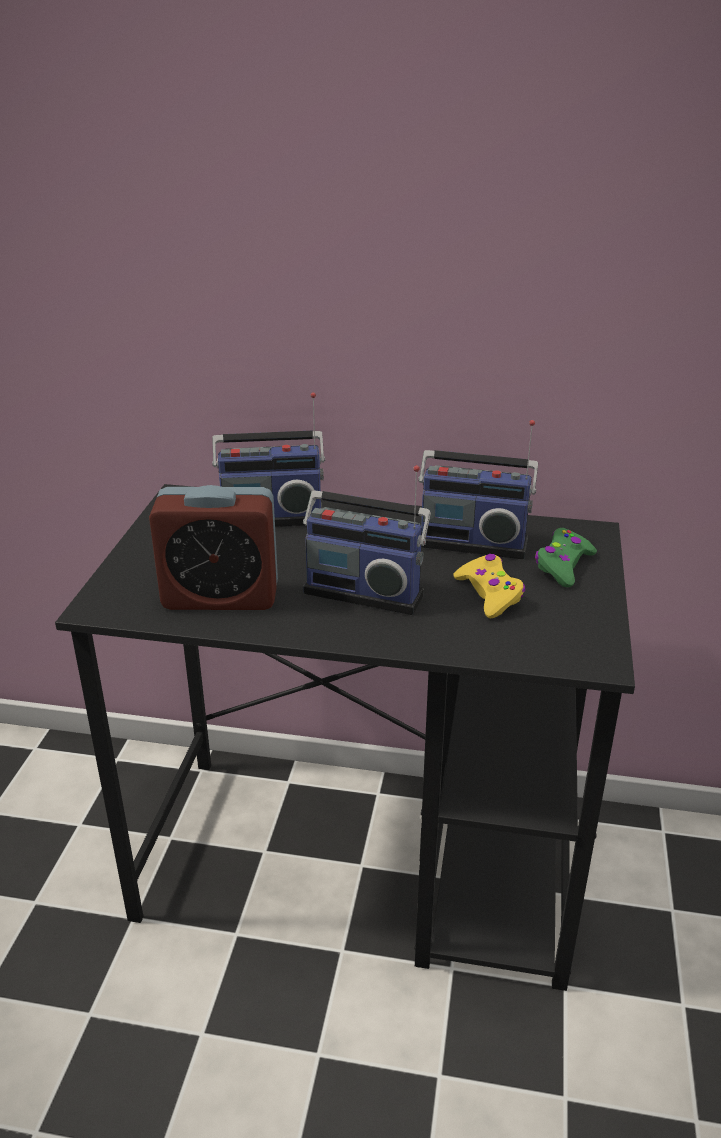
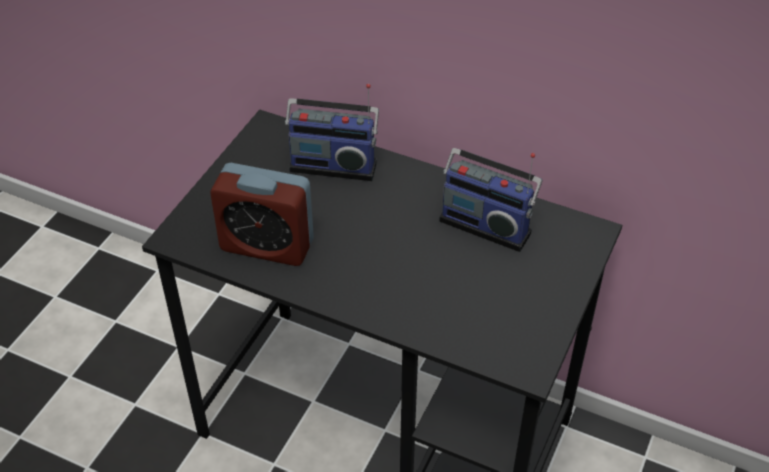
camera: 15 degrees right, 15 degrees up
(365, 591) = (378, 261): radio -> none
(489, 594) = (475, 284): yellow game controller -> none
(563, 565) = (549, 265): green game controller -> none

